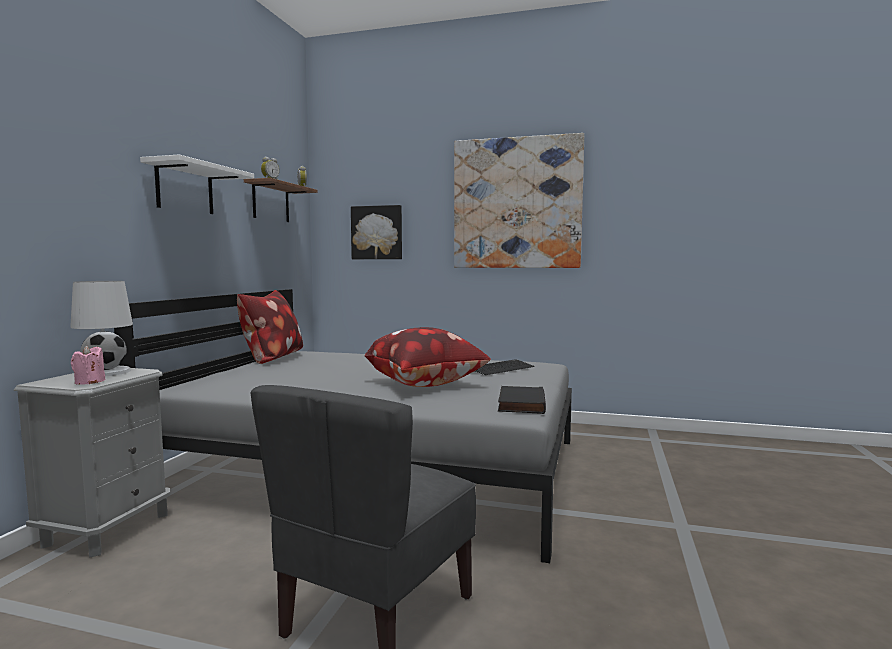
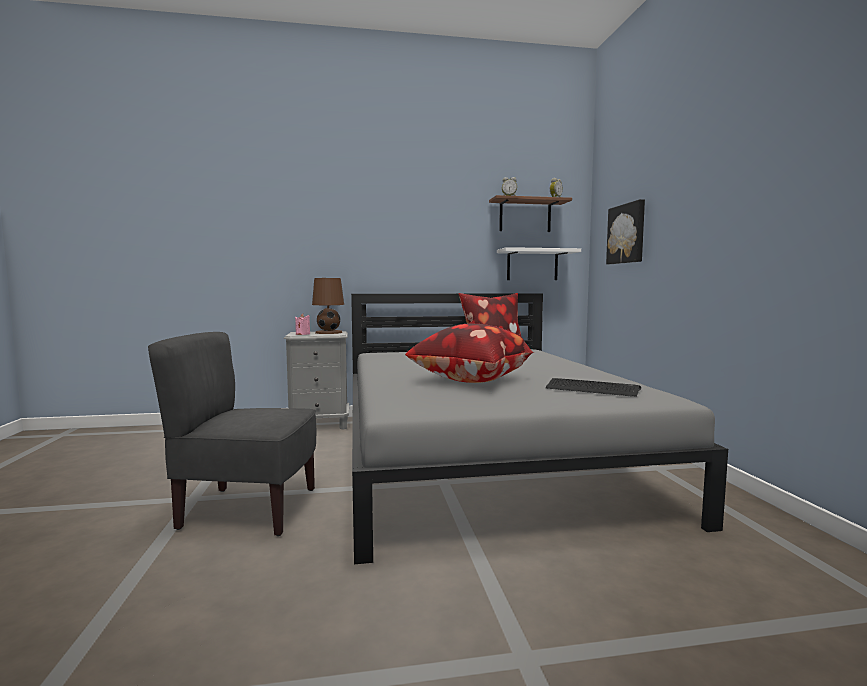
camera: 65 degrees right, 0 degrees up
(106, 372) = (329, 332): white table lamp -> brown table lamp
(185, 189) = (422, 215): white shelf -> white shelf (532, 265)
(517, 203) = (753, 169): picture -> none
(520, 404) = (441, 407): black book -> none

